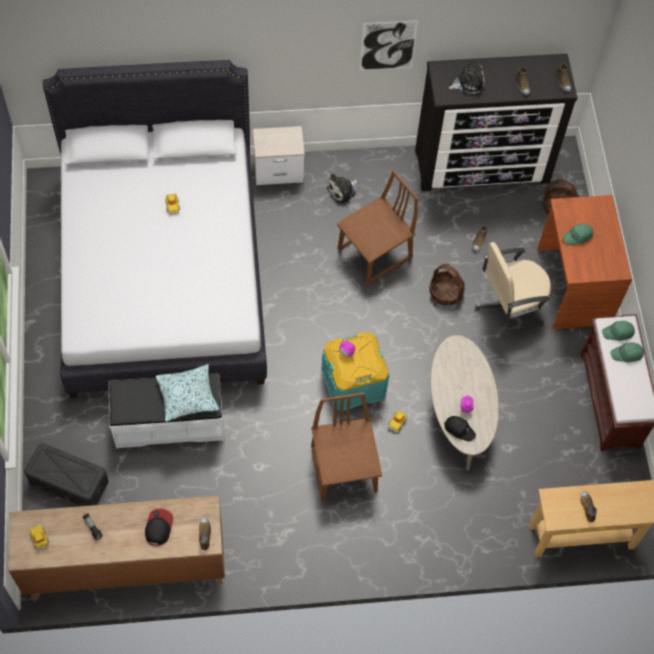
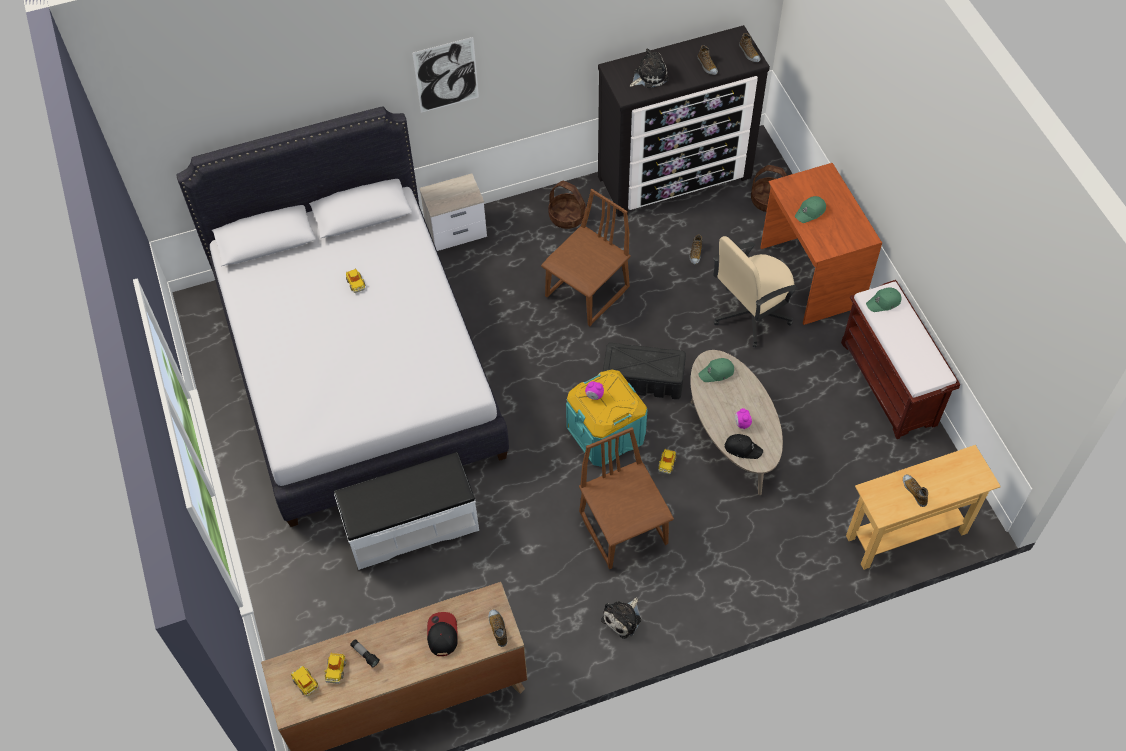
camera: 10 degrees left, 5 degrees down
(66, 534) = (336, 669): none -> toy car
(68, 481) = (313, 620): black storage box -> black storage box (642, 379)
(187, 396) = (429, 485): pillow -> none
(343, 191) = (533, 236): plush toy -> plush toy (623, 618)
(388, 45) = (553, 55): picture -> picture (446, 75)
(446, 292) = (677, 314): basket -> basket (567, 216)
(627, 354) = (901, 322): green cap -> green cap (717, 373)

